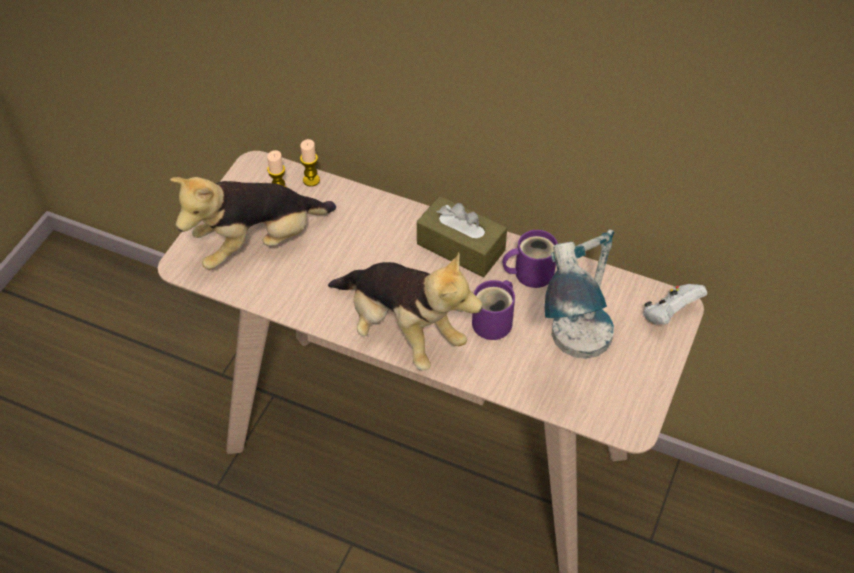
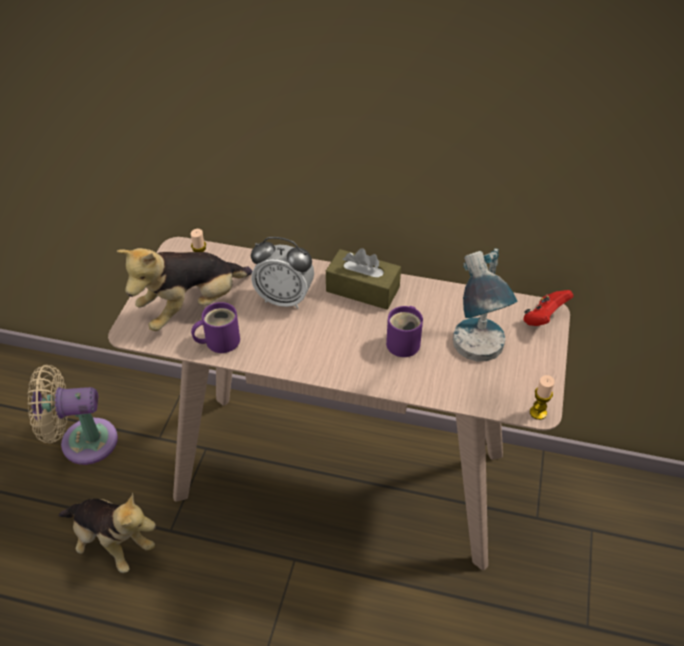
camera: 10 degrees left, 5 degrees down
(134, 366) = (82, 442): none -> beige fan
(311, 180) = (227, 253): candle -> candle (538, 412)
(366, 247) = (284, 299): none -> alarm clock
(401, 331) = (329, 360): plush toy -> plush toy (111, 542)
(530, 272) = (423, 301): purple mug -> purple mug (219, 340)
(669, 314) = (543, 318): white game controller -> red game controller

